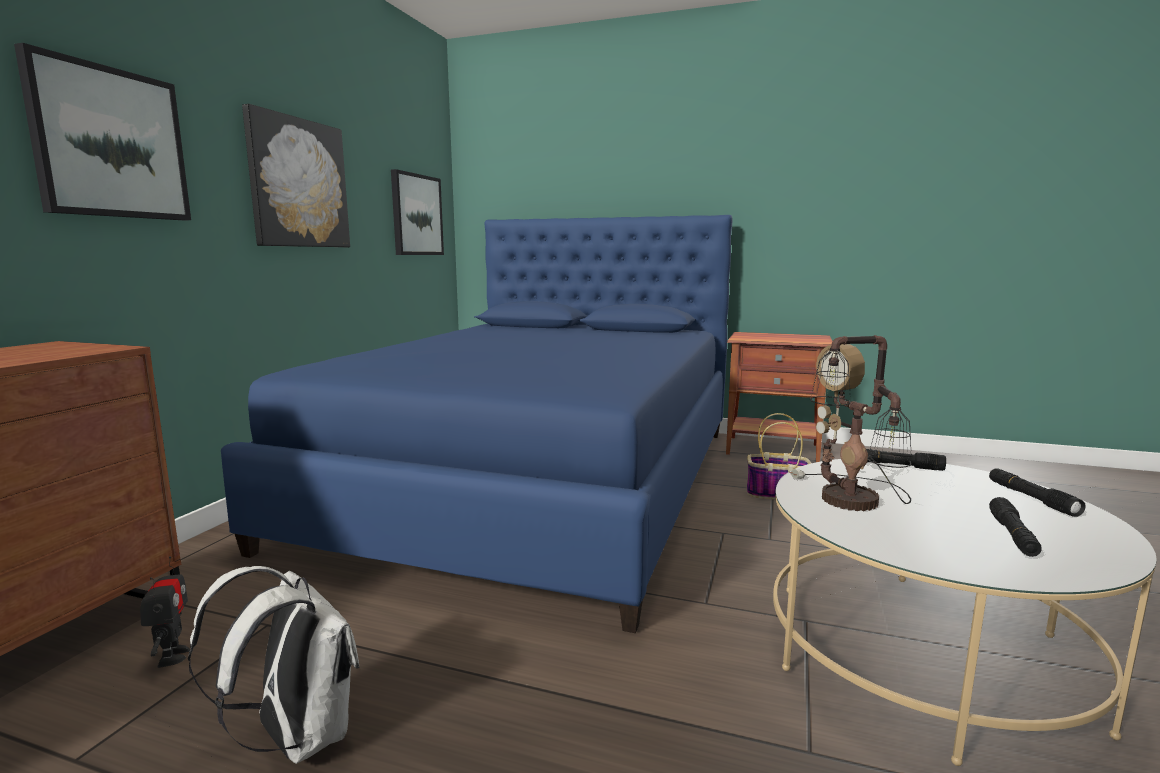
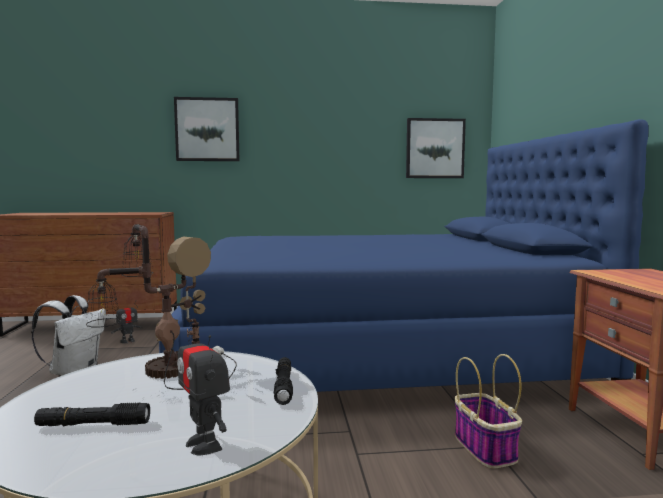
camera: 65 degrees right, 5 degrees down
(298, 183) = (317, 136): picture -> none
(1031, 498) = (205, 444): black flashlight -> toy robot

